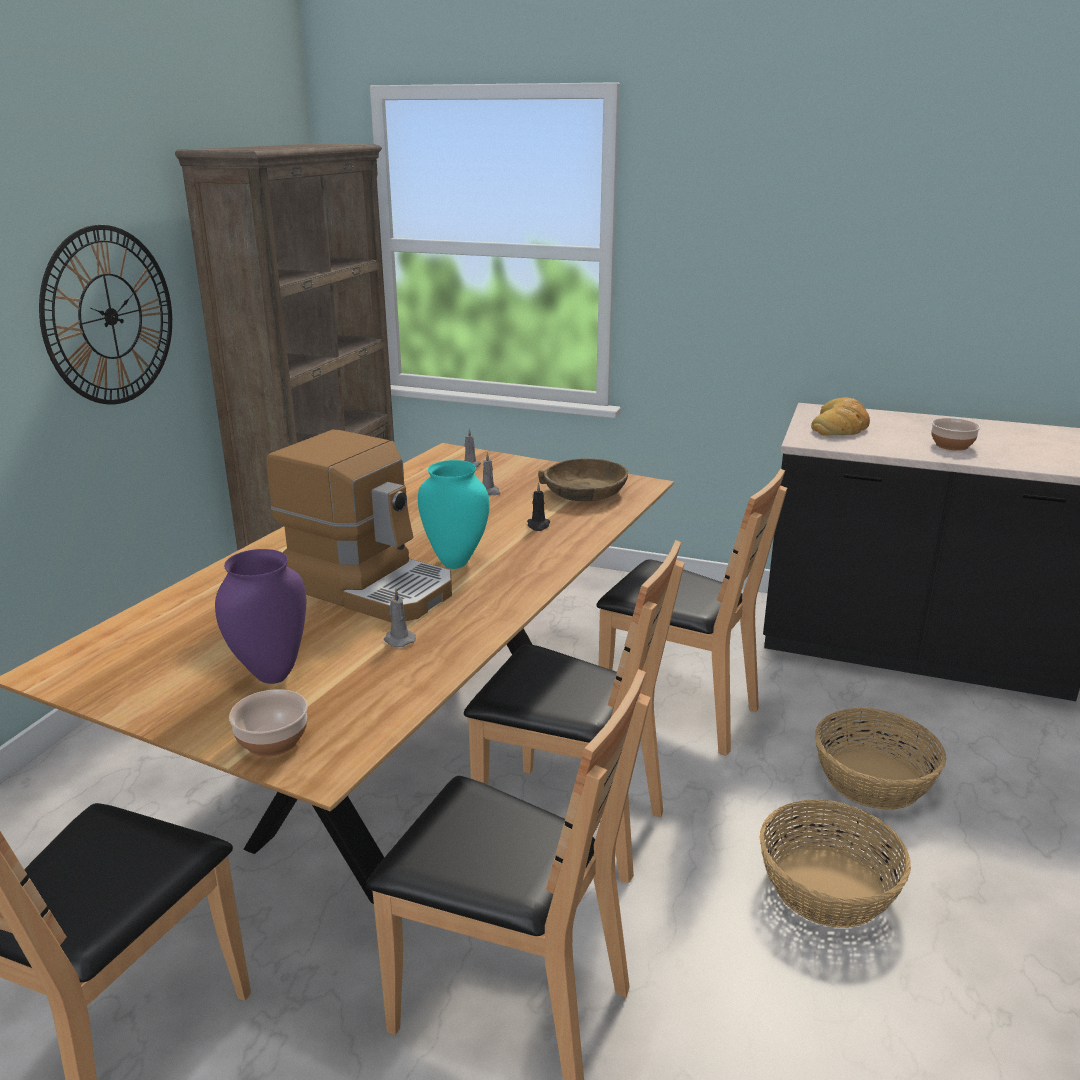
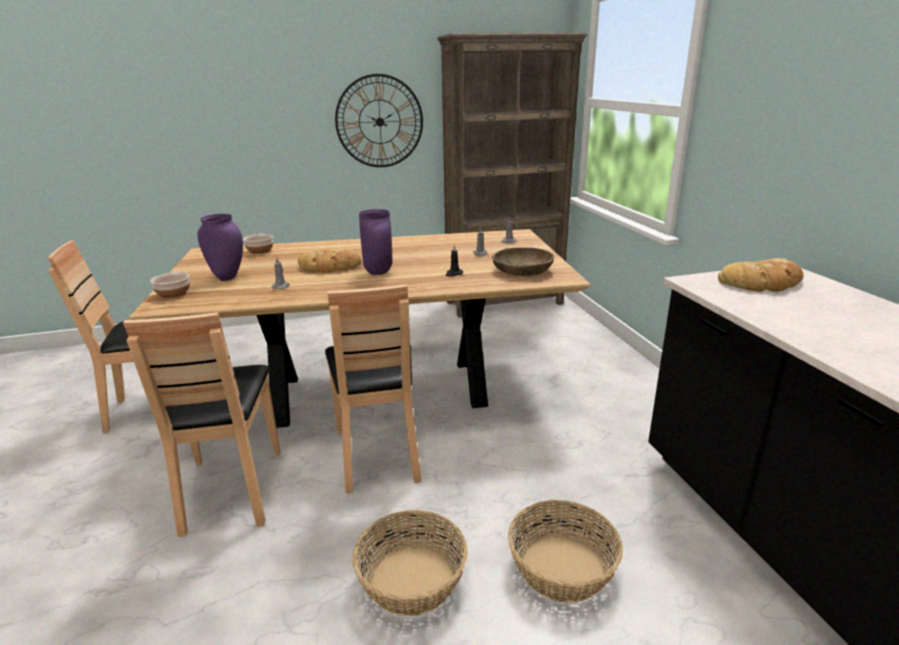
camera: 55 degrees right, 0 degrees up
(370, 586) = (330, 267): coffee machine -> bread
(455, 563) = (377, 272): turquoise vase -> purple vase
(677, 710) = (530, 450): brown chair -> none
(951, 445) = (827, 328): bowl -> bowl (259, 251)

